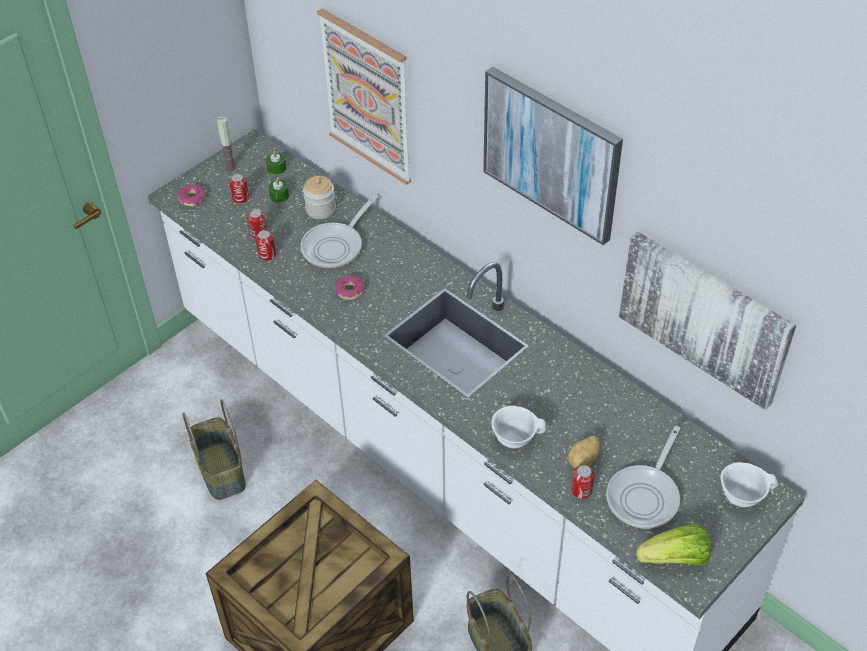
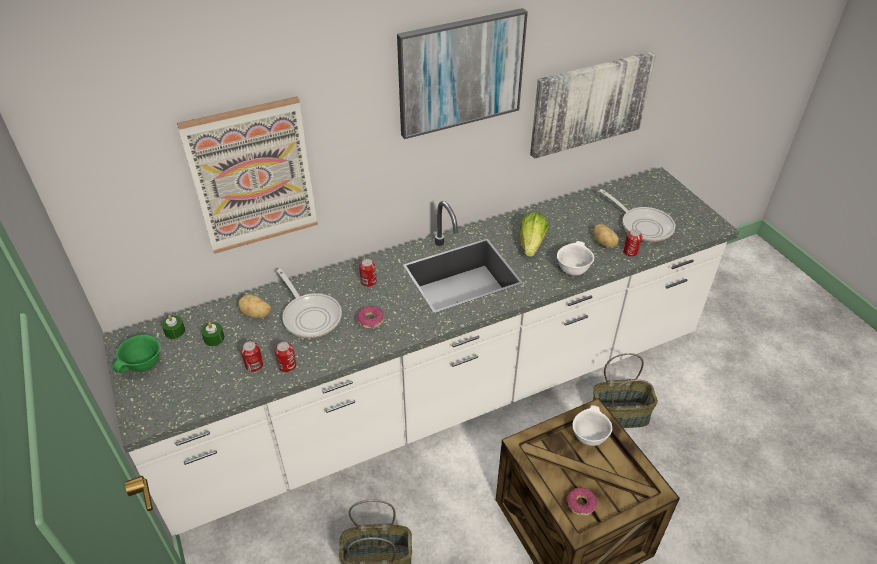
camera: 70 degrees left, 5 degrees down
(192, 199) = (162, 407): donut -> donut (581, 504)
(230, 168) = (143, 366): candle -> green bowl
(240, 198) = (194, 368): can -> can (368, 282)
(320, 209) = (256, 314): jar -> potato
(675, 559) = (696, 228): lettuce -> lettuce (531, 244)
(741, 496) = (654, 188): white bowl -> white bowl (588, 436)

